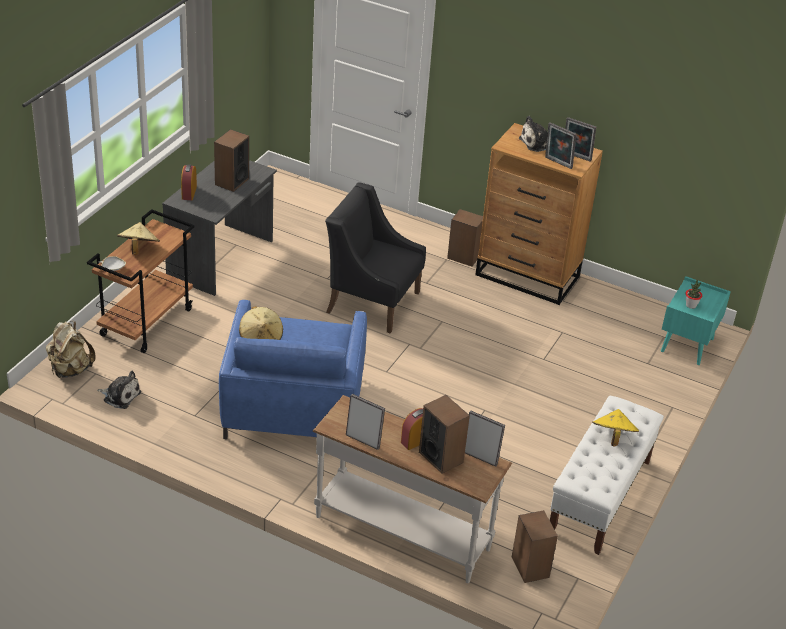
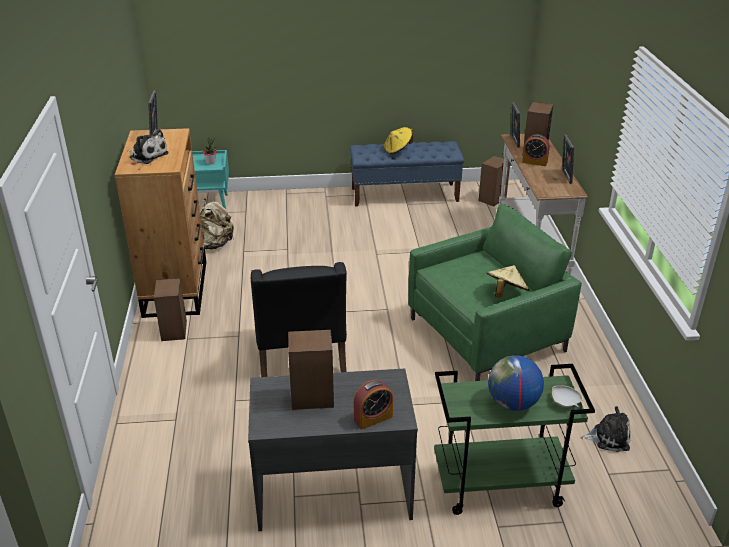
camera: 120 degrees left, 5 degrees down
(70, 370) = (629, 496): beige backpack -> beige backpack (214, 244)
(120, 396) = (608, 437): plush toy -> plush toy turned 105 degrees clockwise
(138, 249) = (513, 403): beige hat -> globe
(146, 322) = (499, 486): brown cart -> green cart
(293, 407) = (486, 335): blue armchair -> green armchair
(557, 163) = (177, 140): picture frame -> none
(599, 497) = (405, 194): white bench -> blue bench

